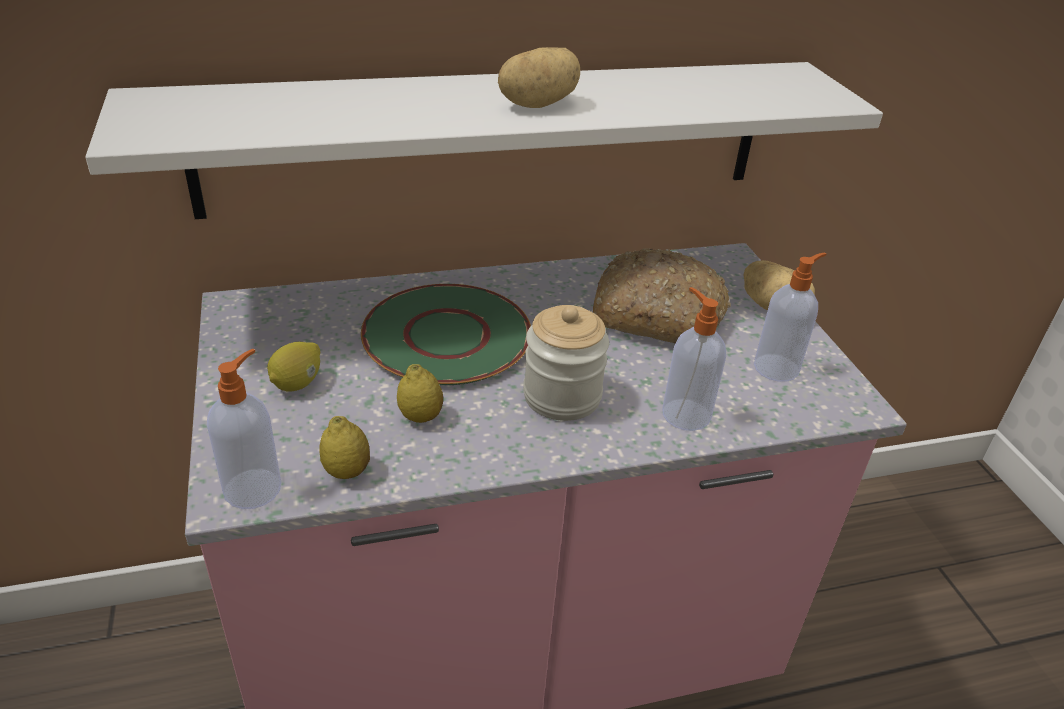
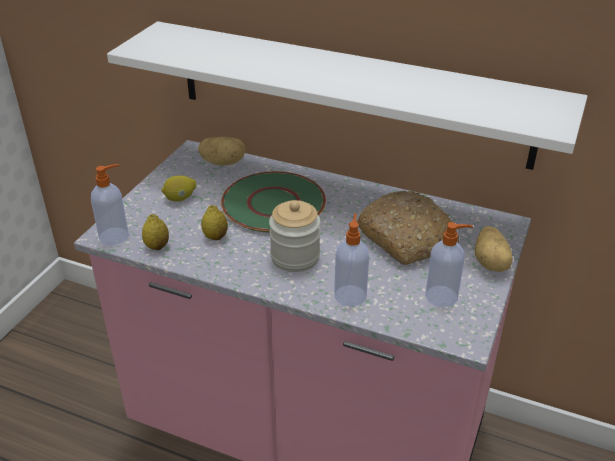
camera: 40 degrees right, 0 degrees up
(536, 104) = (345, 78): potato -> potato (223, 162)

